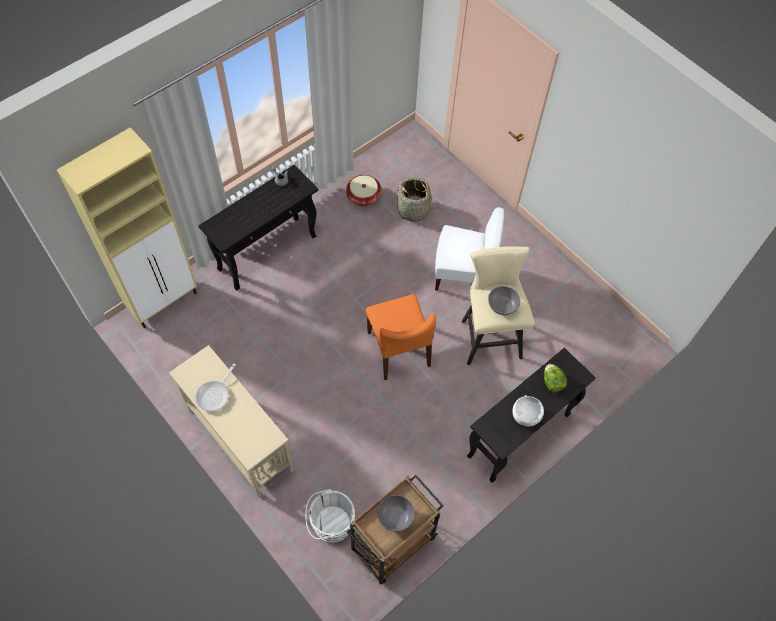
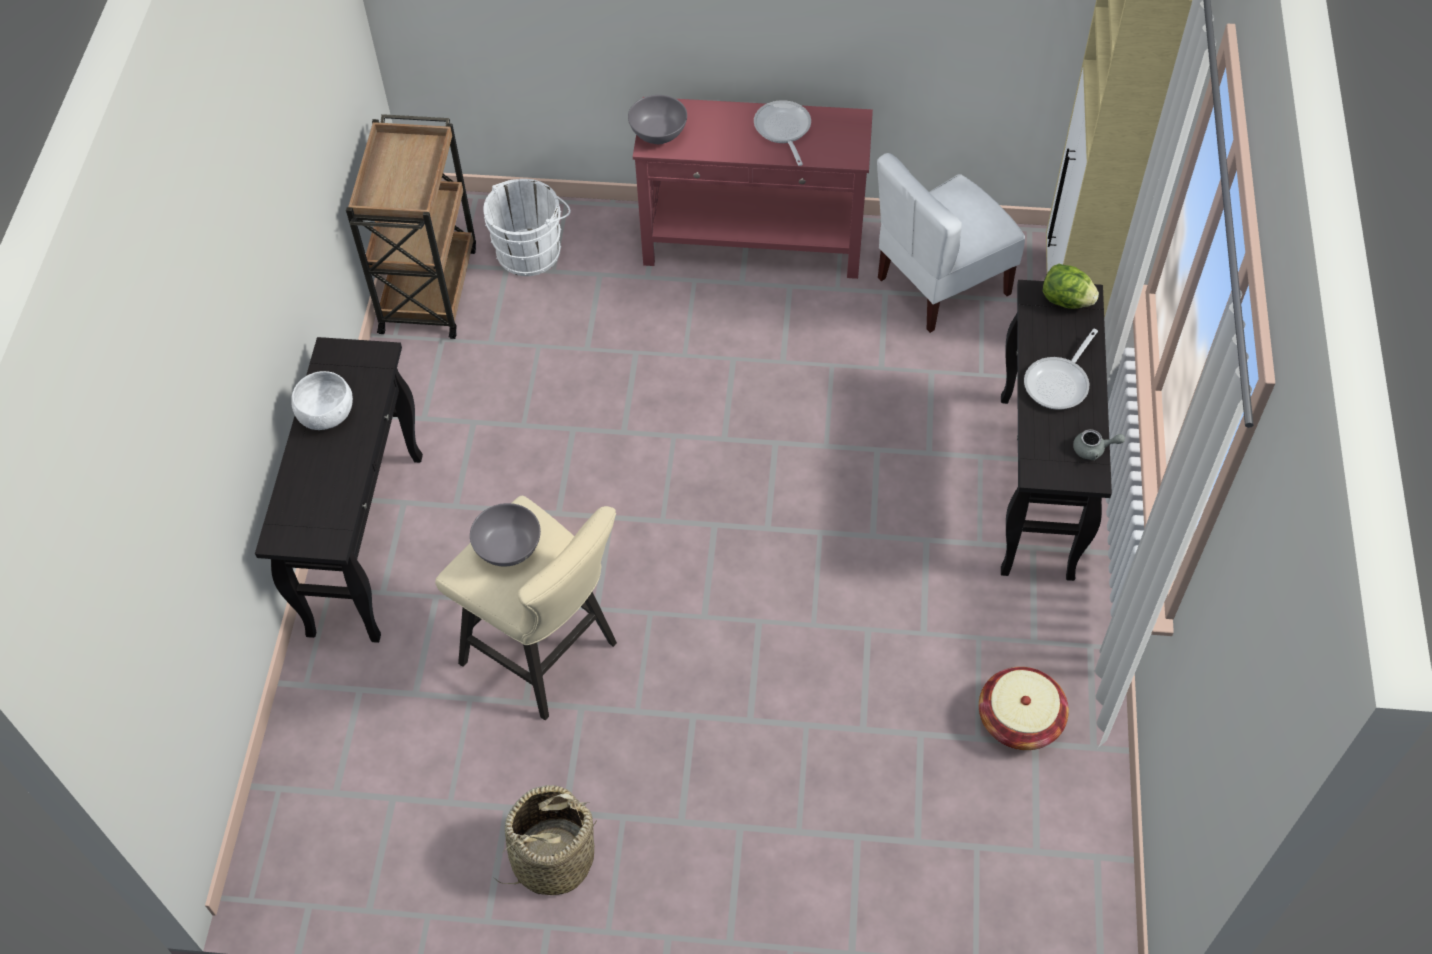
camera: 140 degrees right, 5 degrees down
(239, 438) = (754, 244): beige console table -> red console table
(260, 207) = (1059, 383): none -> frying pan
(395, 517) = (403, 175): grey bowl -> grey bowl (658, 135)
(399, 349) = (669, 516): orange chair -> none
(414, 210) = (906, 775): basket -> basket (552, 858)
(463, 273) = (695, 728): white chair -> white chair (941, 285)
(552, 382) = (322, 491): lettuce -> lettuce (1066, 300)

